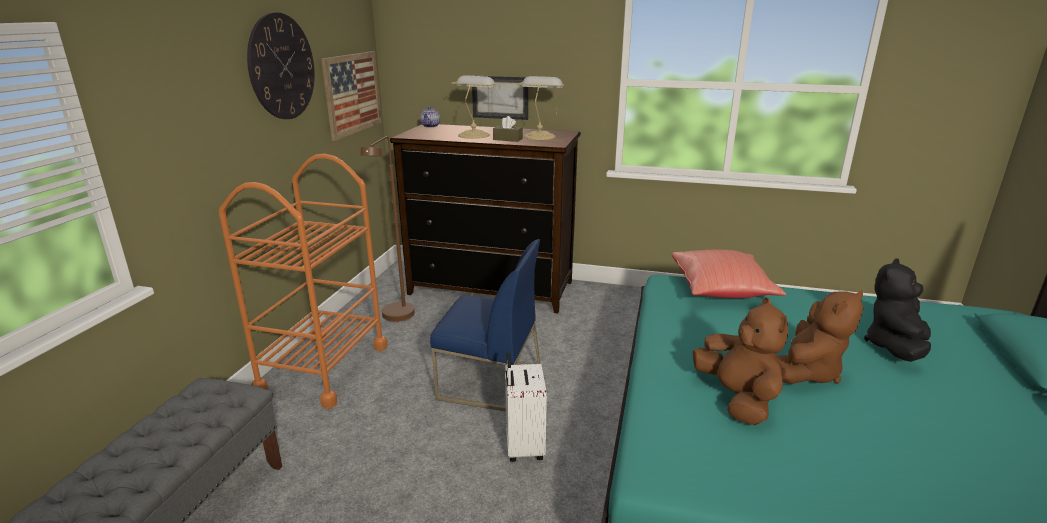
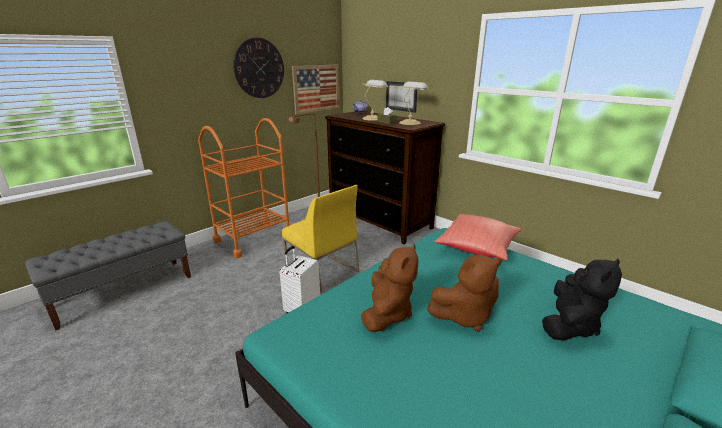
camera: 30 degrees right, 0 degrees up
(489, 383) = (321, 270): blue chair -> yellow chair
(895, 348) = (570, 326): black plush toy -> black plush toy turned 150 degrees clockwise

